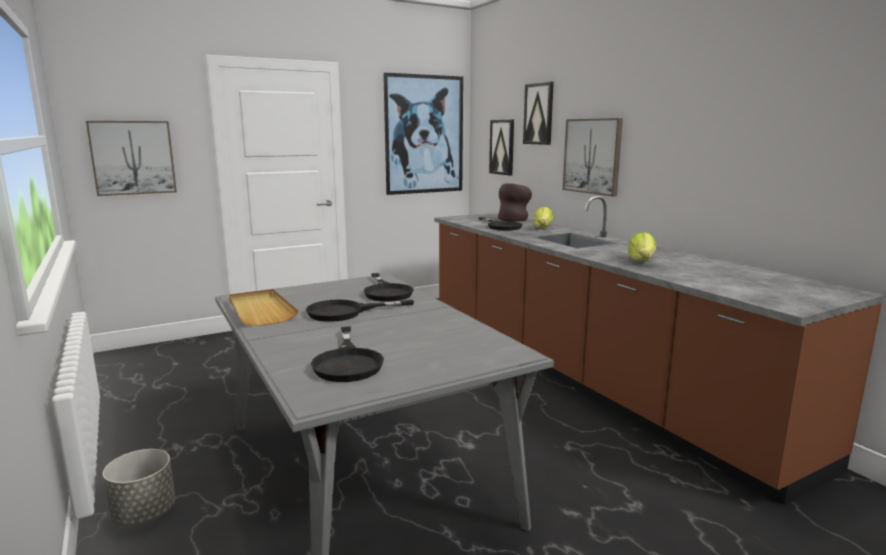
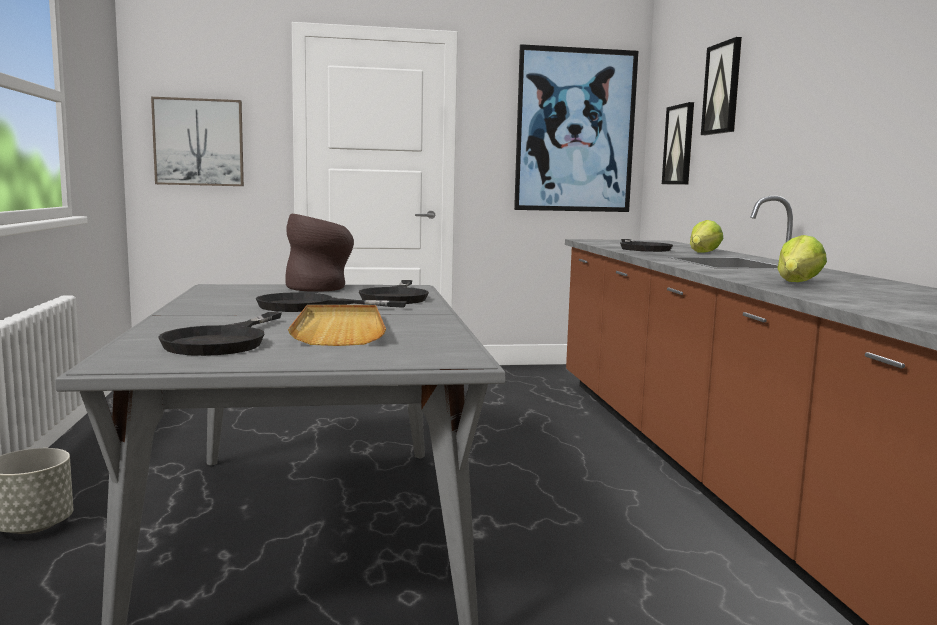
camera: 20 degrees right, 5 degrees down
(260, 310) = (216, 297): beige tray -> beige tray (339, 329)
(513, 219) = (676, 245): brown vase -> brown vase (320, 288)
(592, 156) = (784, 140): picture -> none

